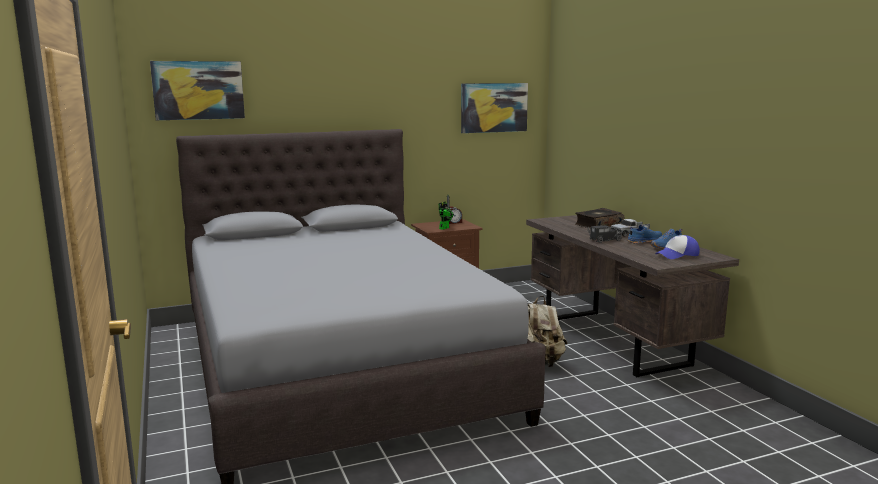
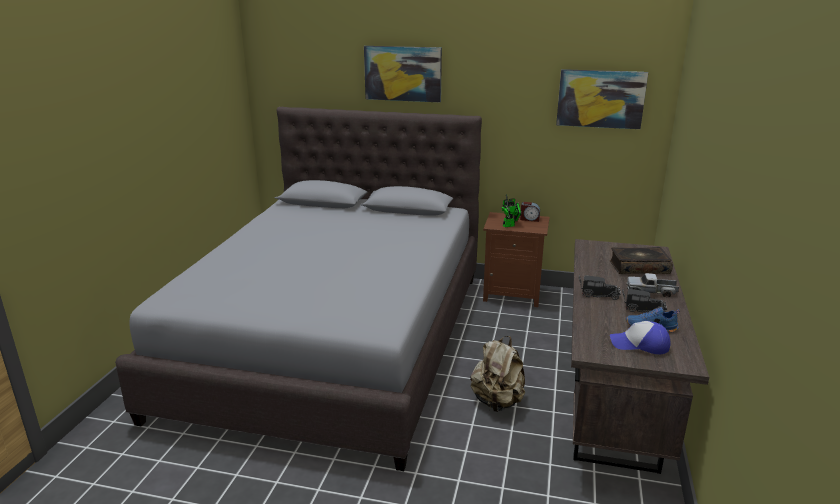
camera: 35 degrees right, 10 degrees up
(198, 90) = (300, 66): picture -> picture (403, 73)
(643, 241) = (642, 309): blue shoe -> toy truck

